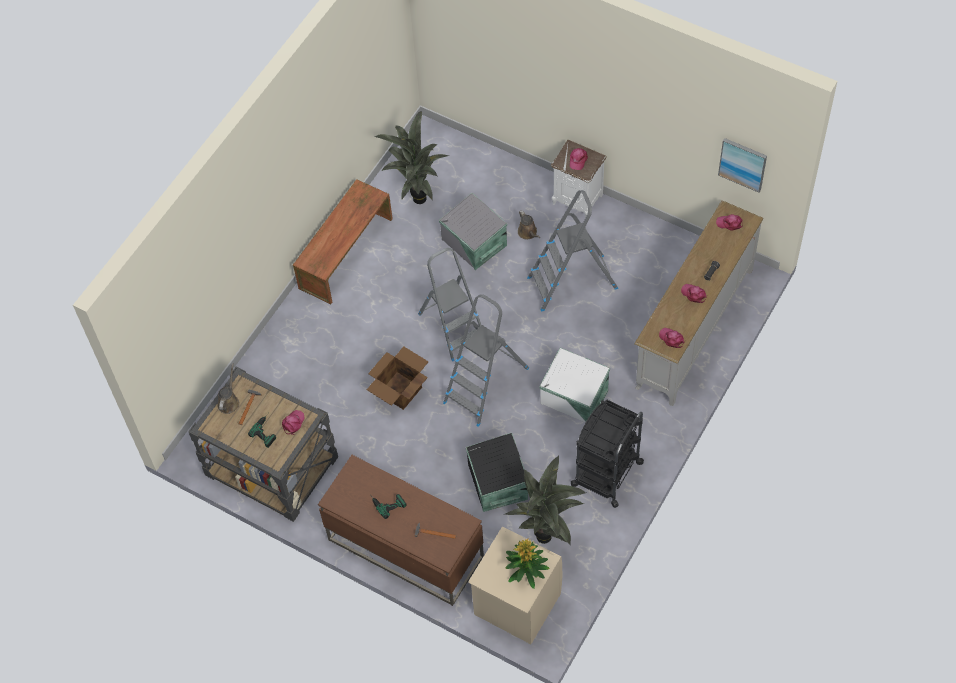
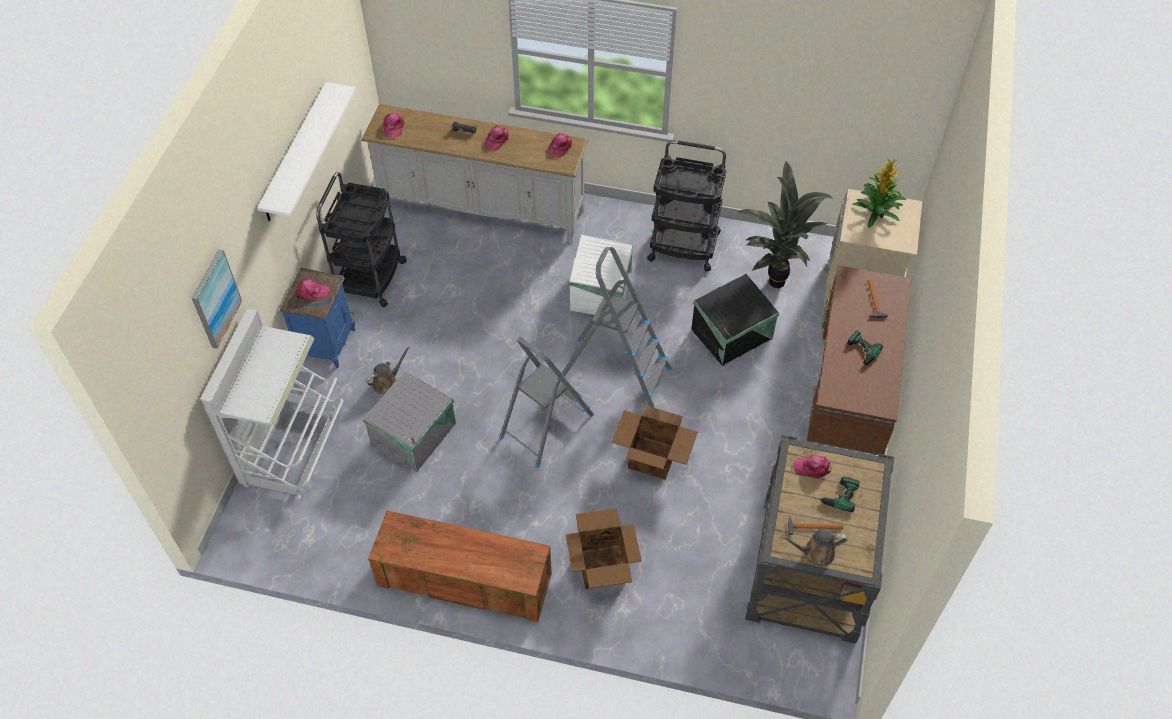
camera: 110 degrees left, 5 degrees down
(324, 336) = (603, 565): none -> cardboard box
(416, 199) = (356, 519): potted plant -> none
(487, 171) = (295, 449): none -> white shoe rack
(571, 283) = (451, 325): grey step ladder -> none
(577, 200) = (328, 344): white nightstand -> blue nightstand
(637, 236) = (370, 279): none -> black cart
(645, 115) = (295, 153): none -> white shelf
(742, 164) = (346, 76): picture -> picture (215, 299)

